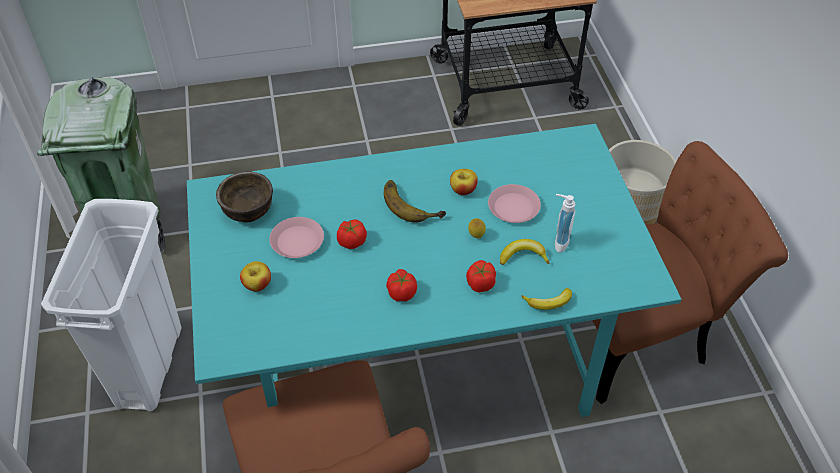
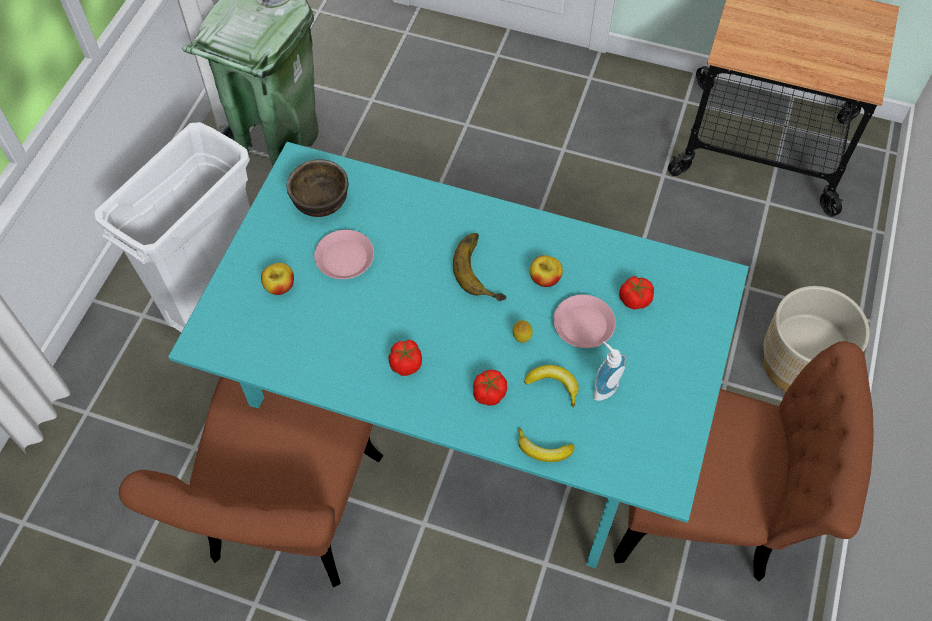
camera: 30 degrees right, 10 degrees up
(351, 241) = (395, 284): tomato -> tomato (634, 299)

